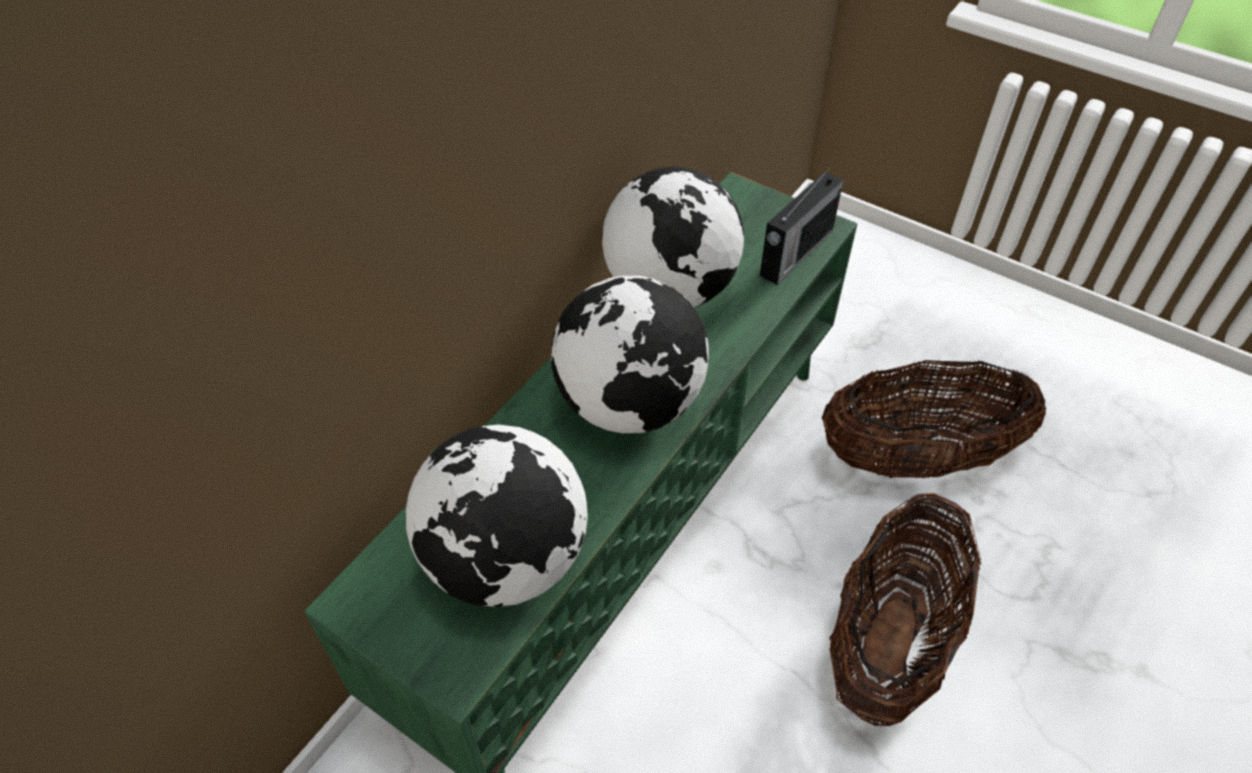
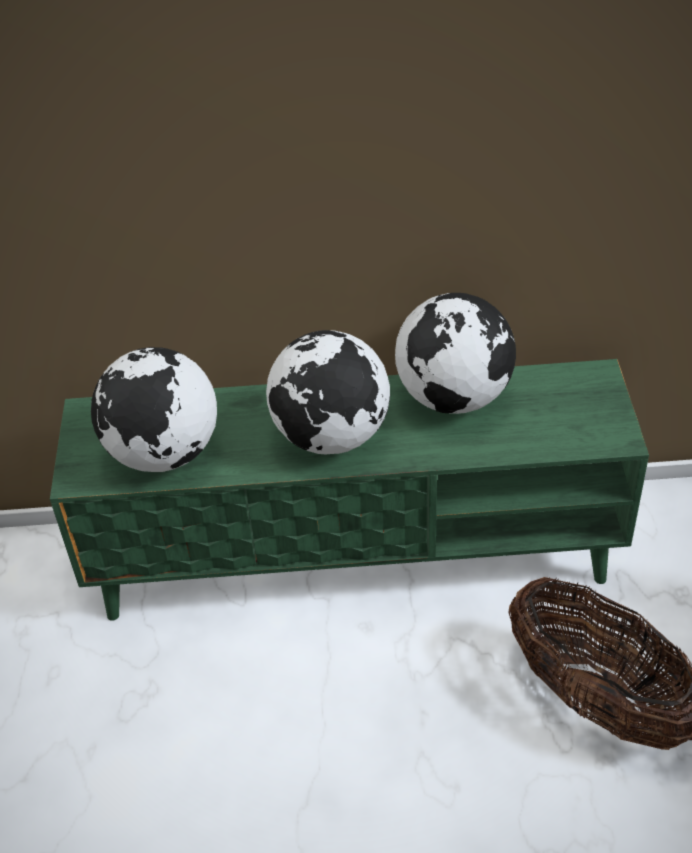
camera: 55 degrees right, 5 degrees down
(795, 254) = (568, 438): radio -> none
(888, 640) = (403, 768): basket -> none

